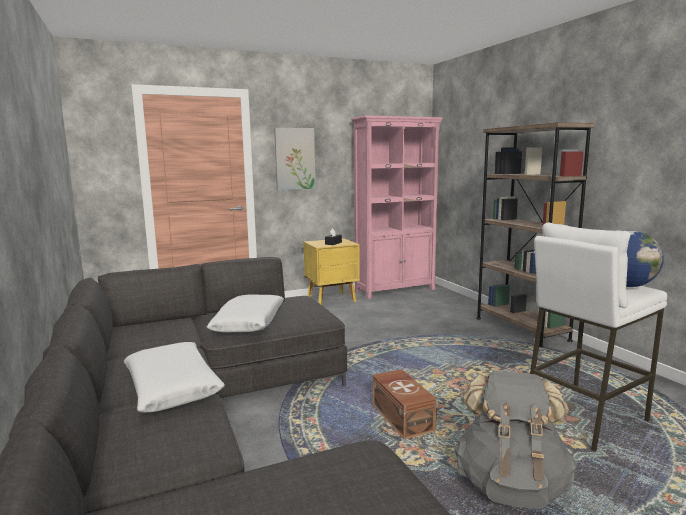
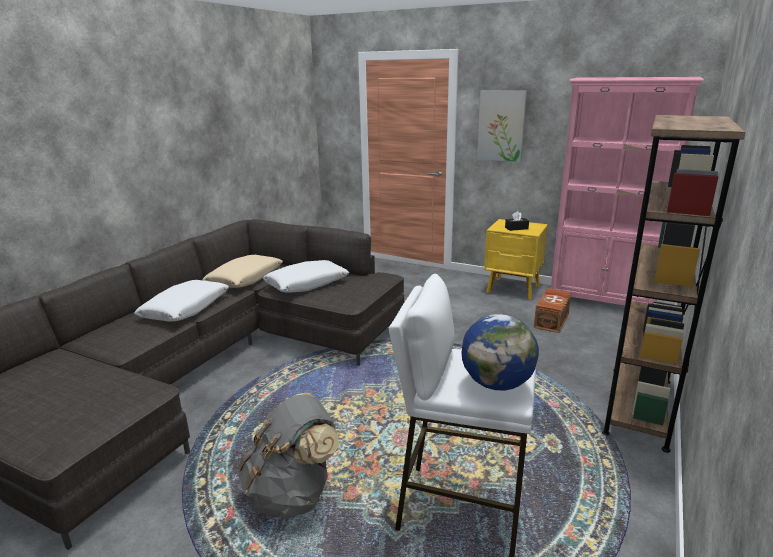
camera: 50 degrees right, 10 degrees up
(165, 341) = (245, 279): none -> beige pillow
(402, 417) = (340, 409): brown storage box -> brown storage box (552, 320)

